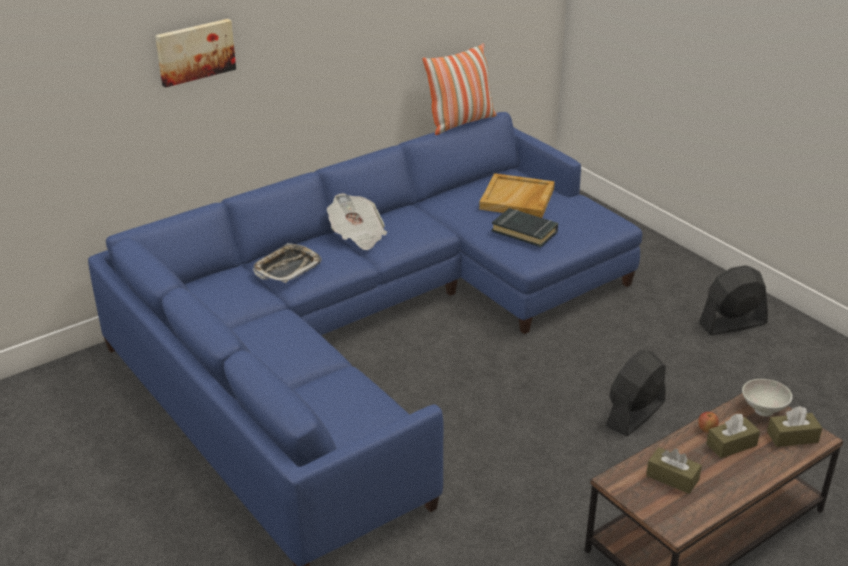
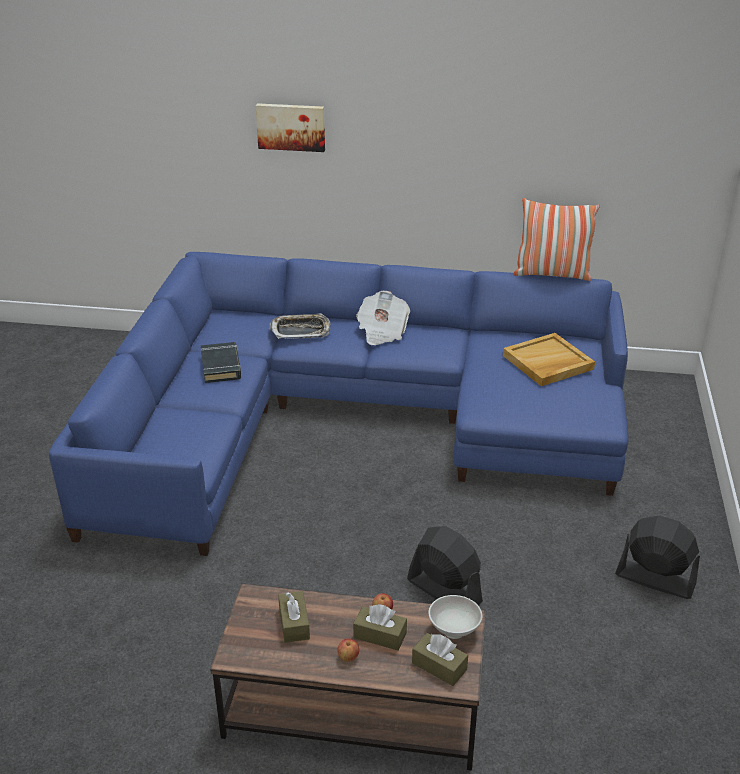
camera: 45 degrees right, 0 degrees up
(525, 231) = (509, 389): black book -> black book (221, 366)
(635, 414) = (444, 591): black fan -> black fan turned 45 degrees clockwise
(739, 472) = (348, 657): none -> apple

